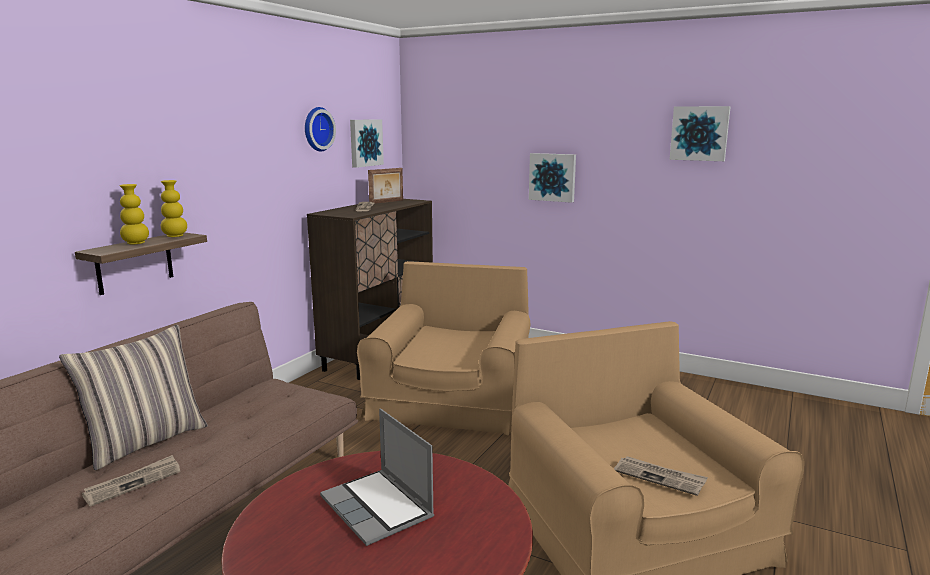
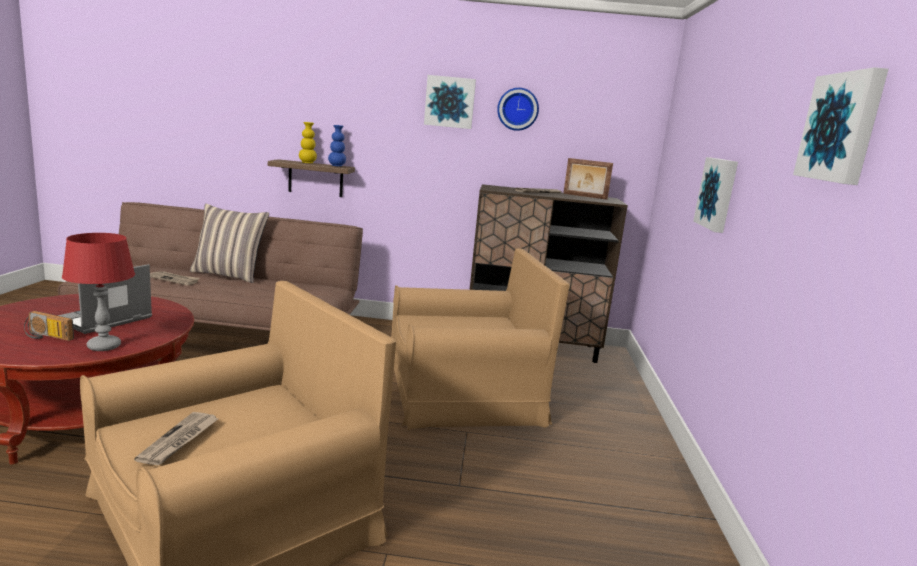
camera: 65 degrees right, 0 degrees up
(175, 236) = (336, 166): yellow vase -> blue vase
(365, 142) = (590, 132): picture -> picture (450, 102)
(432, 545) = (46, 337): none -> radio
(481, 501) = (104, 346): none -> red table lamp

